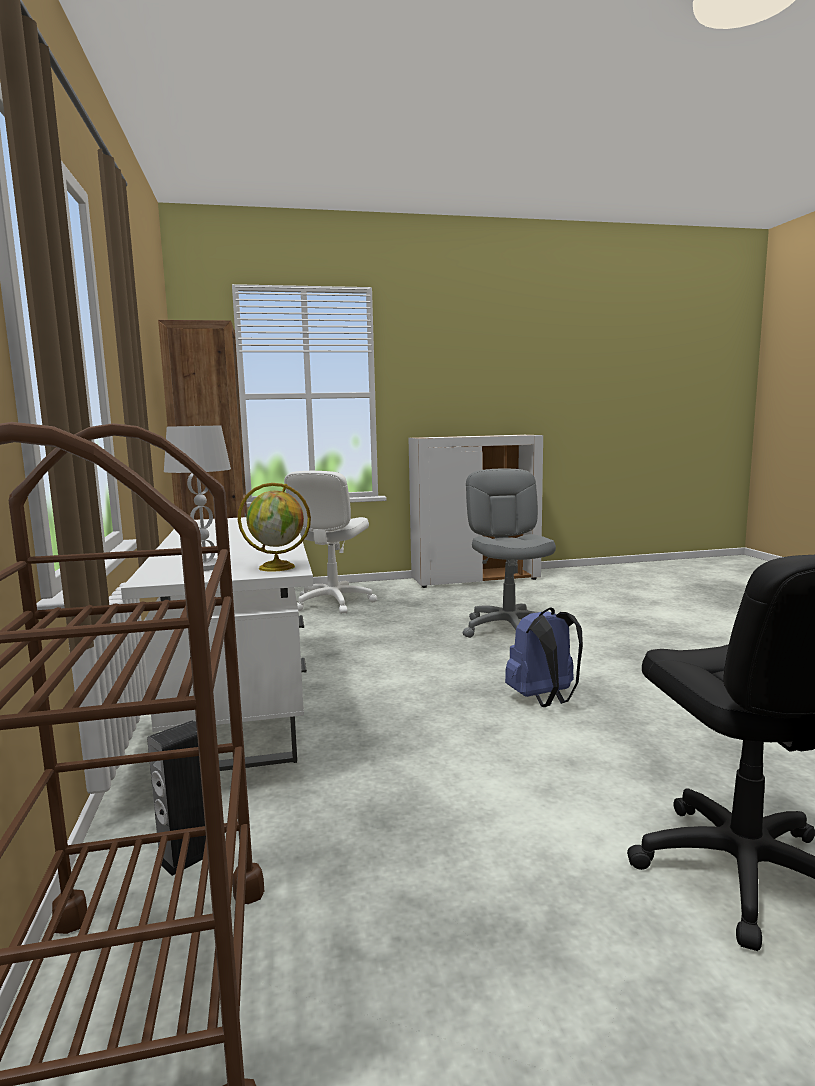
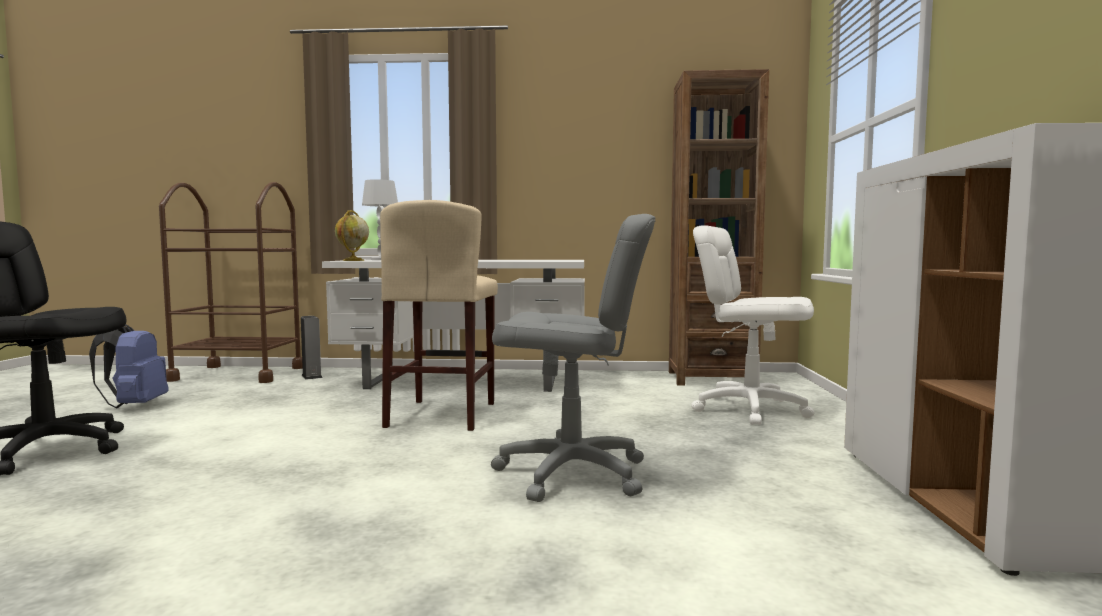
camera: 105 degrees right, 5 degrees down
(404, 685) = (443, 414): none -> beige stool
(544, 700) = (333, 450): blue backpack -> blue backpack (135, 405)

